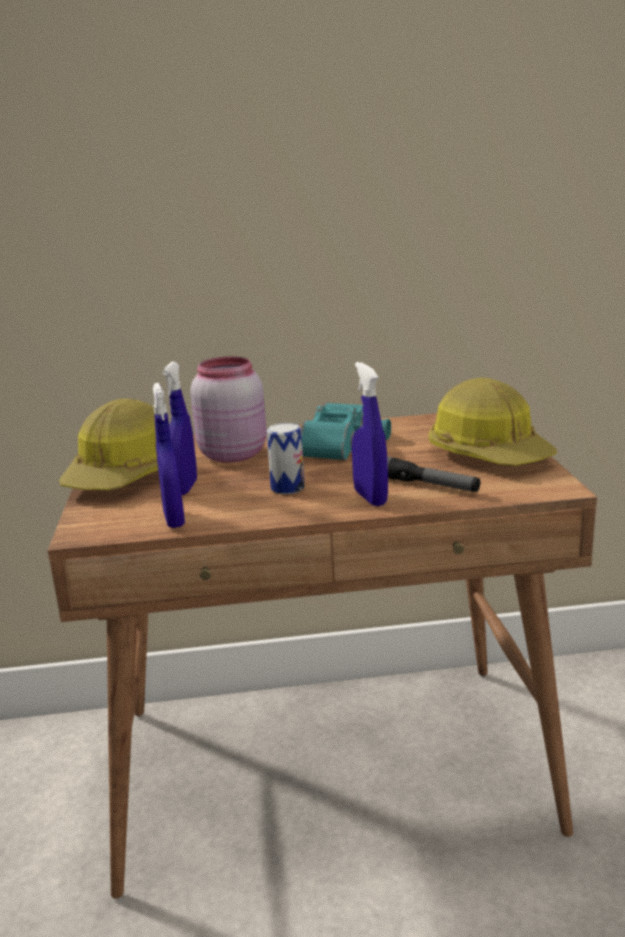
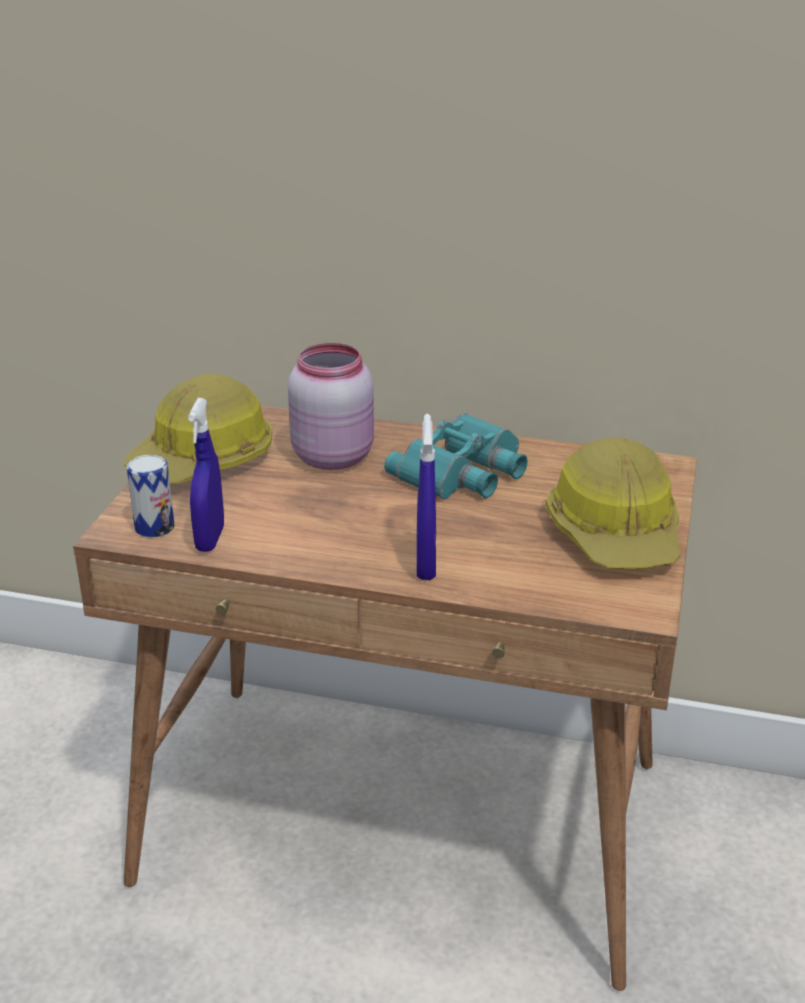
camera: 20 degrees right, 10 degrees up
(185, 488) = (250, 496): blue spray bottle -> none
(287, 487) = (352, 525): can -> can (154, 527)
(427, 485) = (502, 564): flashlight -> none

